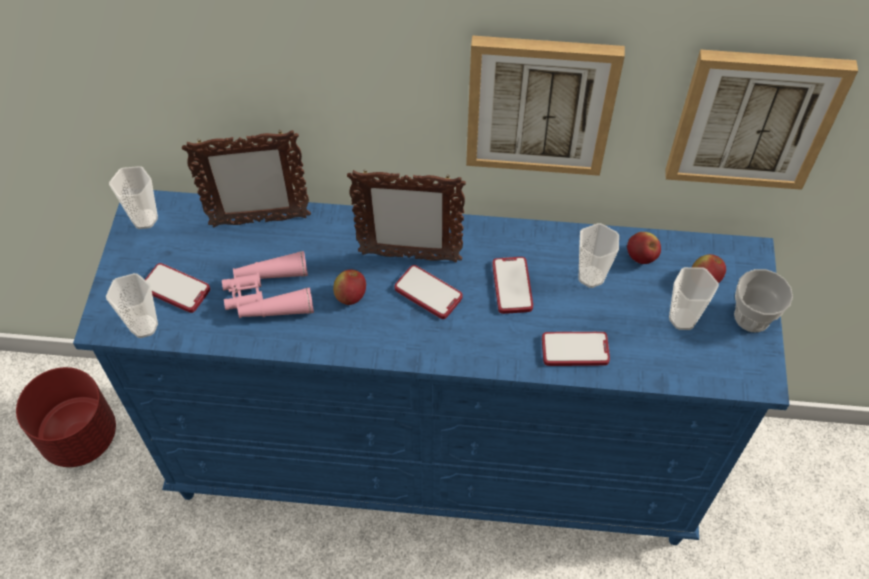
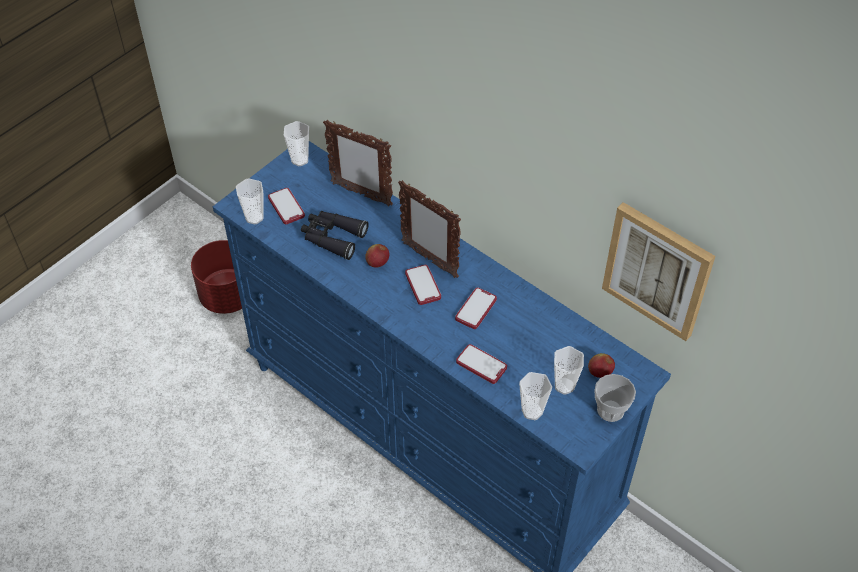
camera: 35 degrees right, 5 degrees down
(268, 295) = (332, 237): pink binoculars -> black binoculars
(540, 104) = (533, 196): picture -> none
(591, 276) = (529, 330): cup -> cup (532, 411)
(641, 257) = (571, 337): apple -> none

